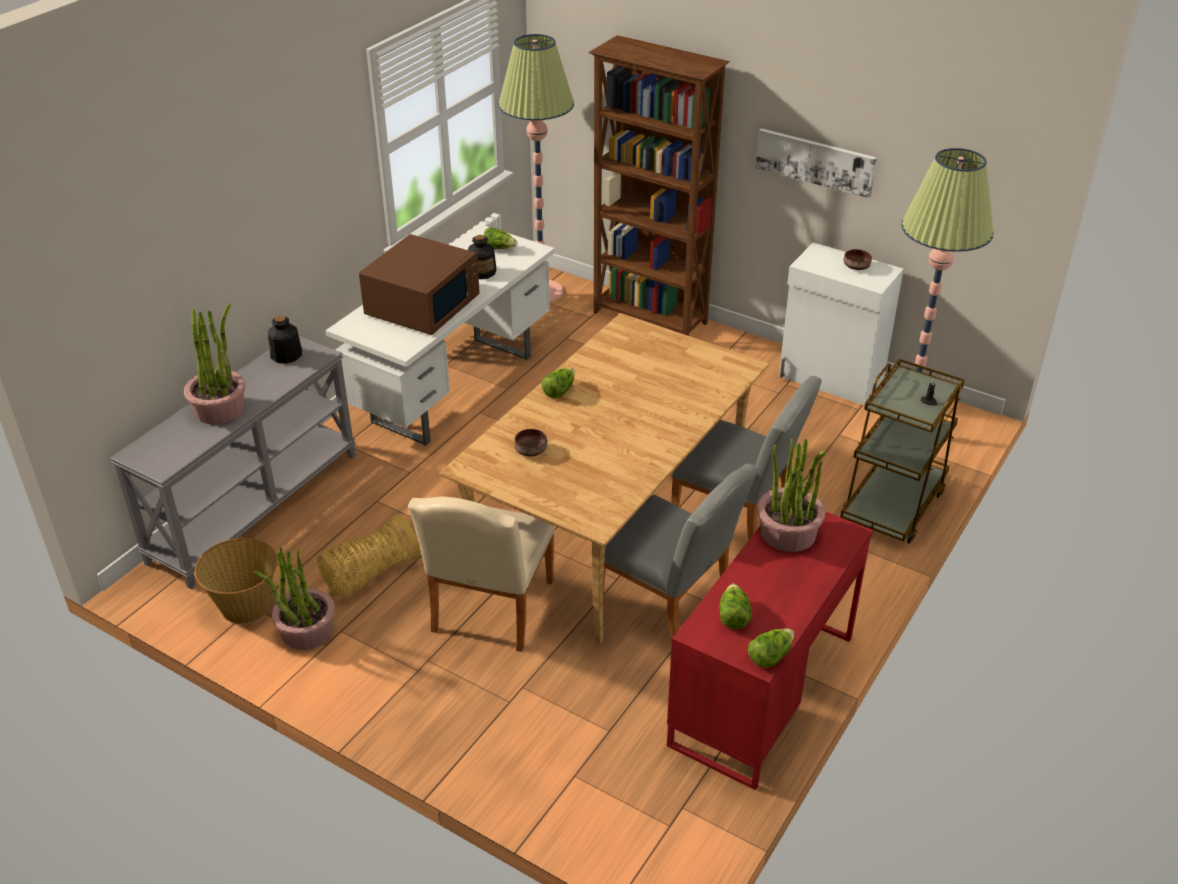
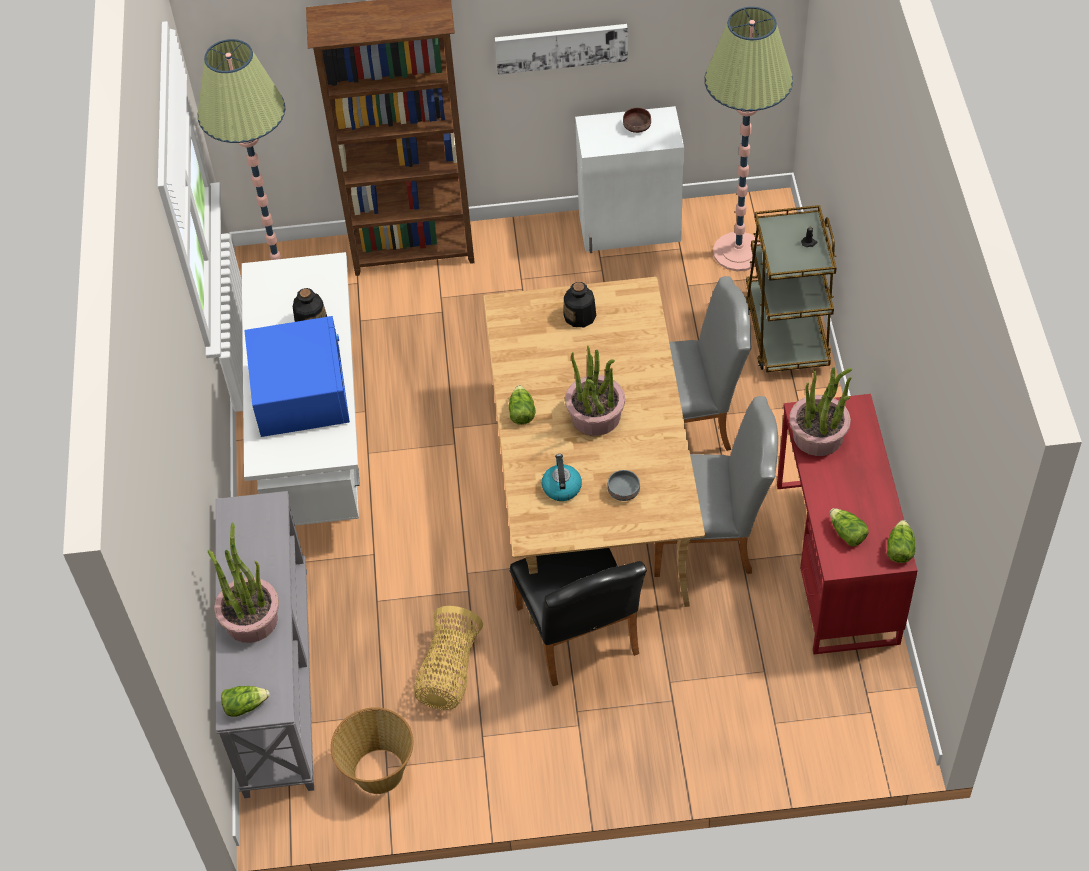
camera: 35 degrees left, 15 degrees up
(286, 355) = (240, 526): bottle -> bottle (580, 316)
(306, 631) = (455, 756): potted plant -> potted plant (595, 416)
(423, 305) = (301, 392): brown microwave -> blue microwave
(489, 612) = (580, 637): beige chair -> black chair
(499, 248) = (295, 283): lettuce -> lettuce (245, 705)
(530, 450) = (561, 487): brown bowl -> kettle
(575, 479) = (624, 491): none -> grey bowl

